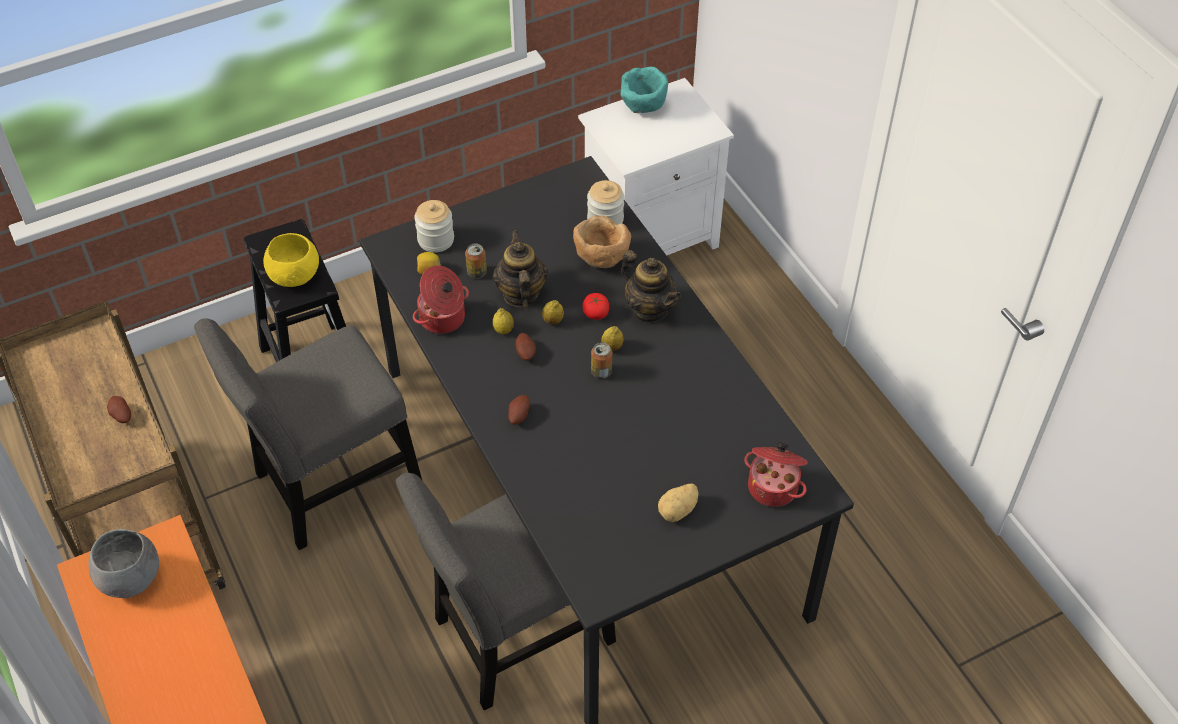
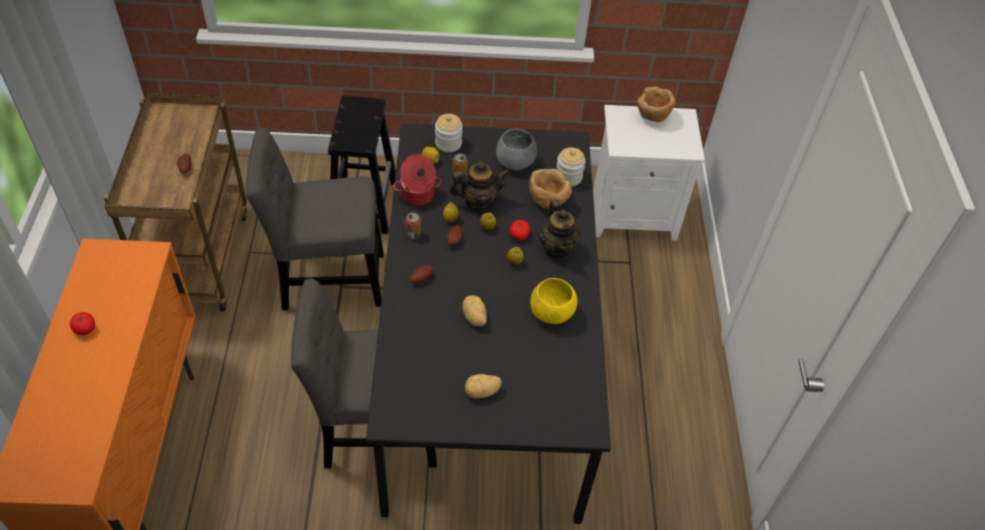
camera: 25 degrees right, 0 degrees up
(131, 577) = (116, 266): grey bowl -> grey bowl (515, 162)
(151, 671) = (85, 329): none -> tomato
(294, 276) = (354, 131): yellow bowl -> yellow bowl (551, 312)
(520, 294) = (478, 201): teapot -> teapot turned 60 degrees clockwise
(601, 372) = (495, 275): can -> can (413, 234)
(611, 432) = (474, 317): none -> potato
(643, 108) = (652, 117): turquoise bowl -> brown bowl
(773, 486) = (560, 408): cooking pot -> none

